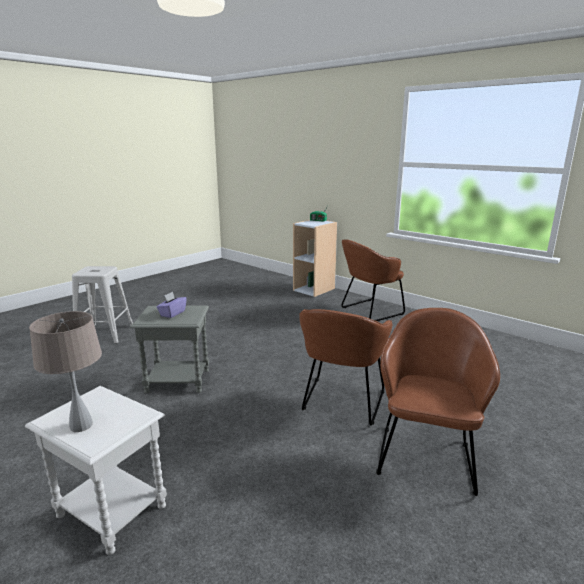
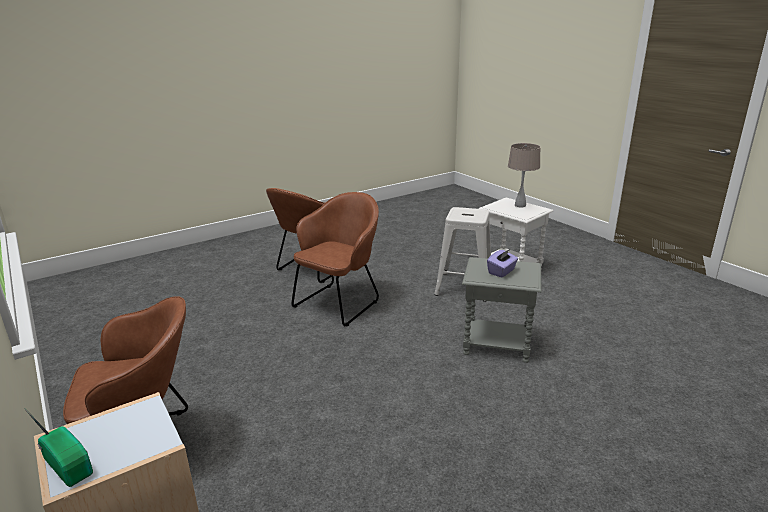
camera: 165 degrees left, 5 degrees up
(105, 334) = (666, 458): white stool -> white stool (464, 287)

